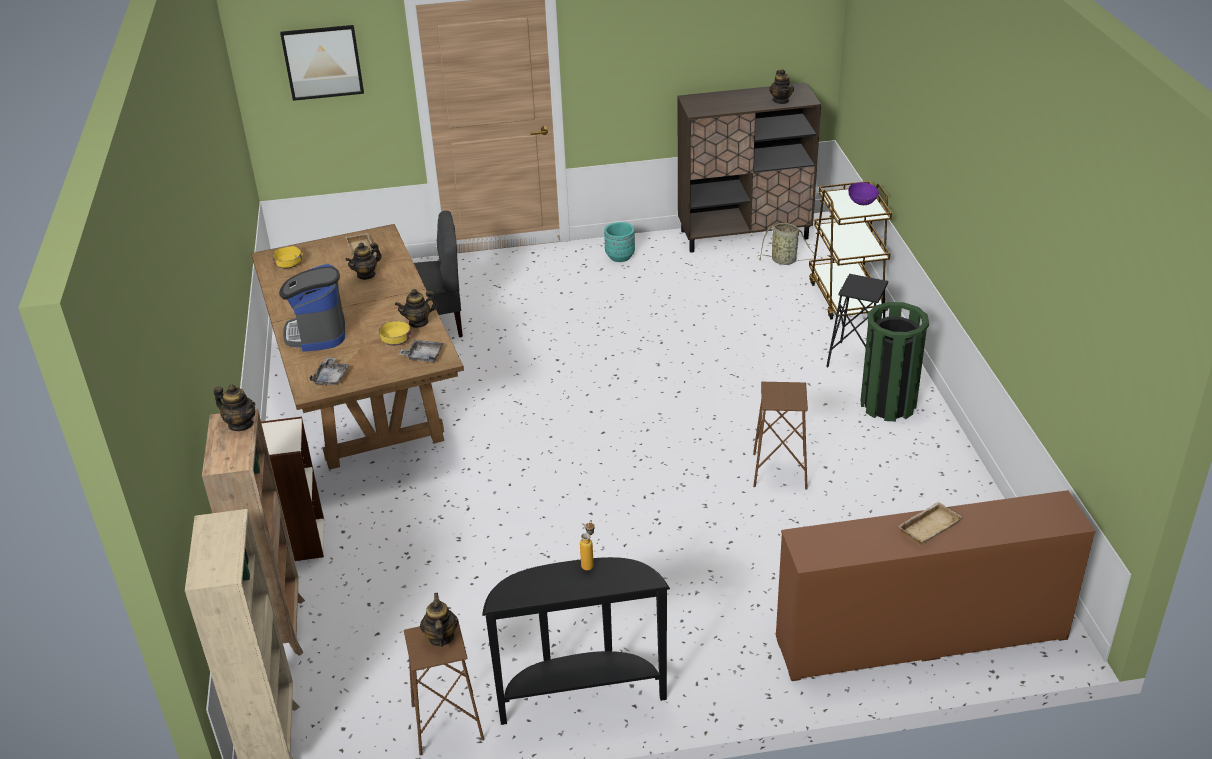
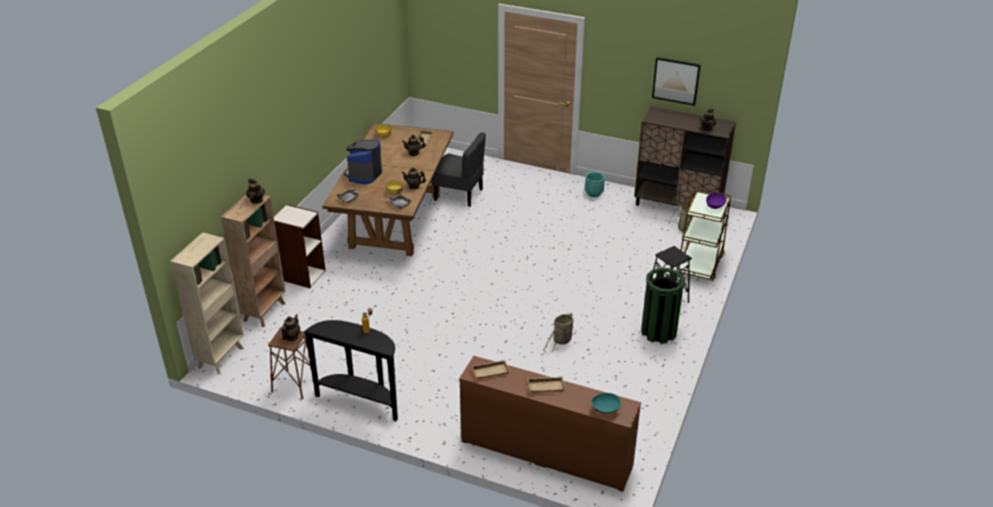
camera: 30 degrees right, 0 degrees up
(322, 62) = (451, 30): picture -> picture (676, 81)
(779, 471) = (561, 341): brown stool -> basket
(830, 541) = (490, 371): none -> beige tray
(1038, 522) = (605, 410): none -> turquoise bowl

